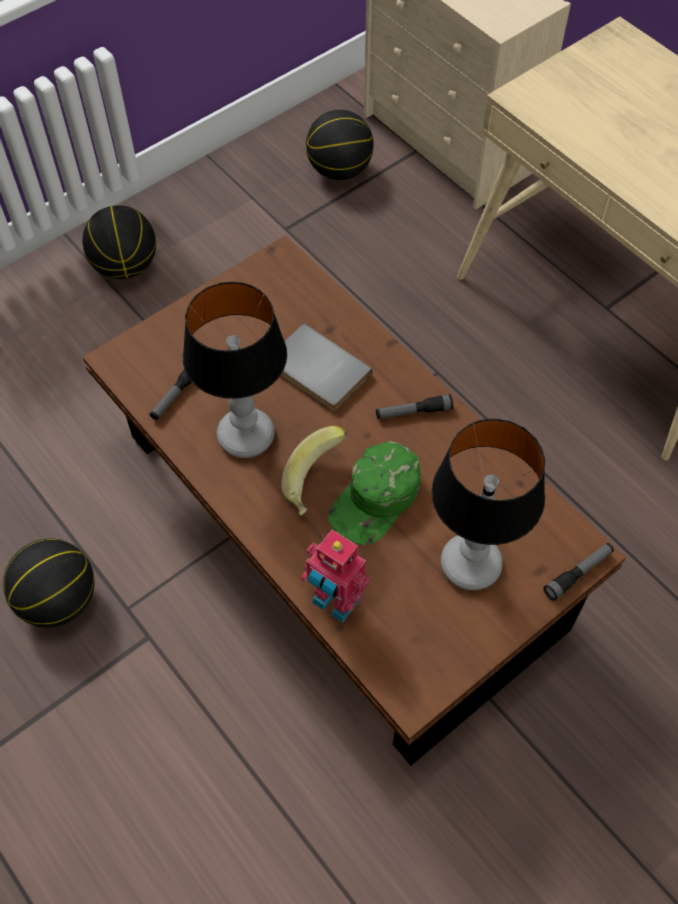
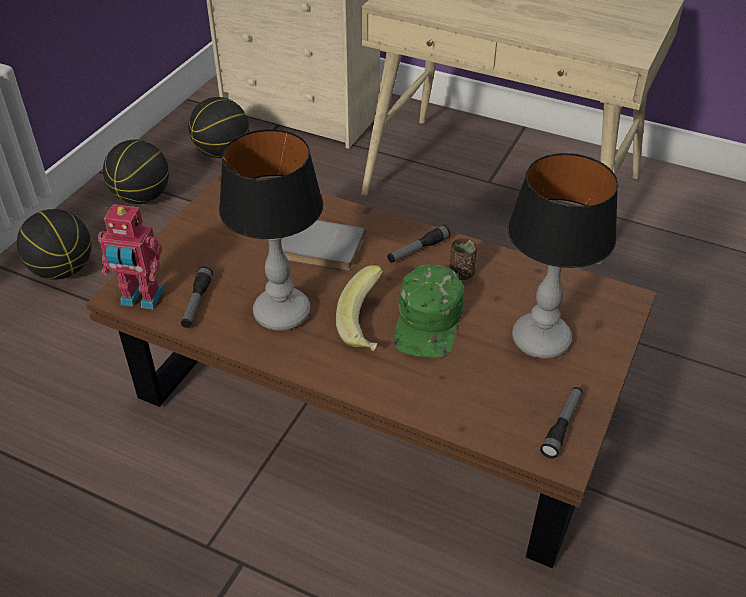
camera: 25 degrees left, 15 degrees down
(58, 600) = (129, 567): basketball -> basketball (141, 197)
(335, 602) = (445, 410): toy robot -> toy robot (141, 299)
(440, 456) = (461, 273): none -> brown cup
(578, 573) = (629, 315): flashlight -> flashlight (562, 426)

